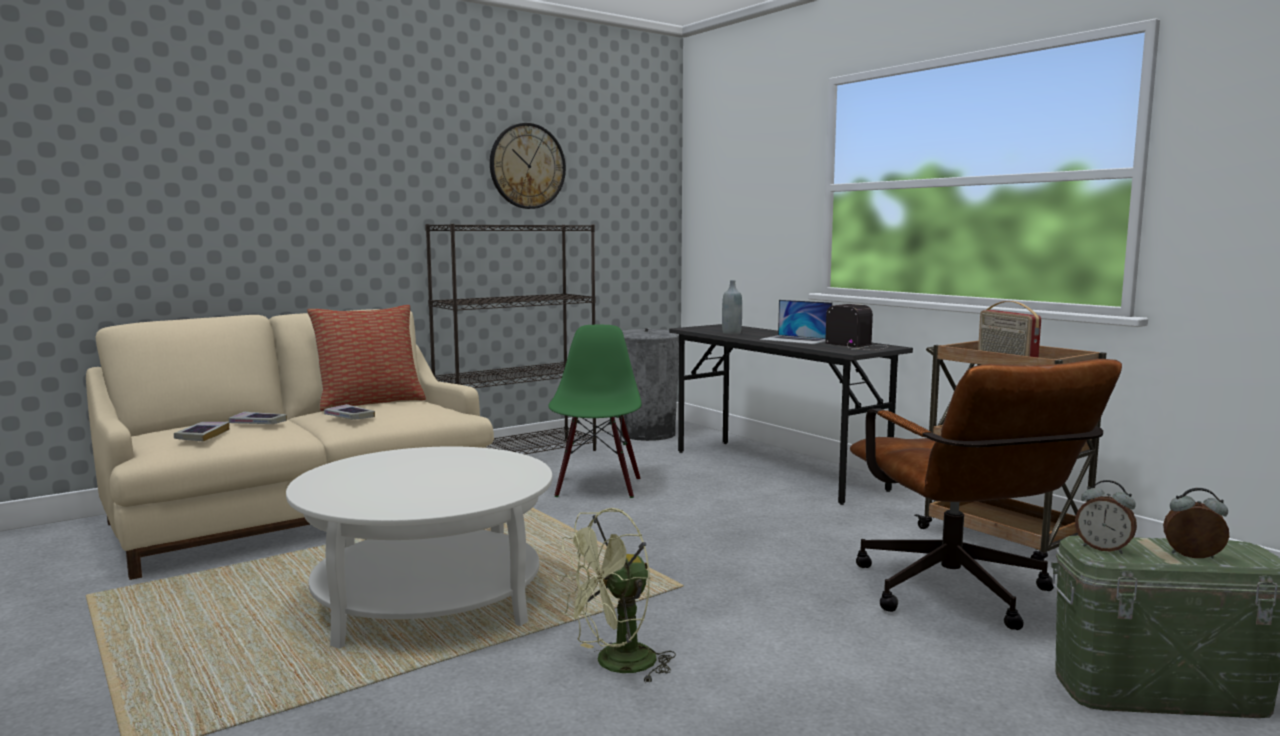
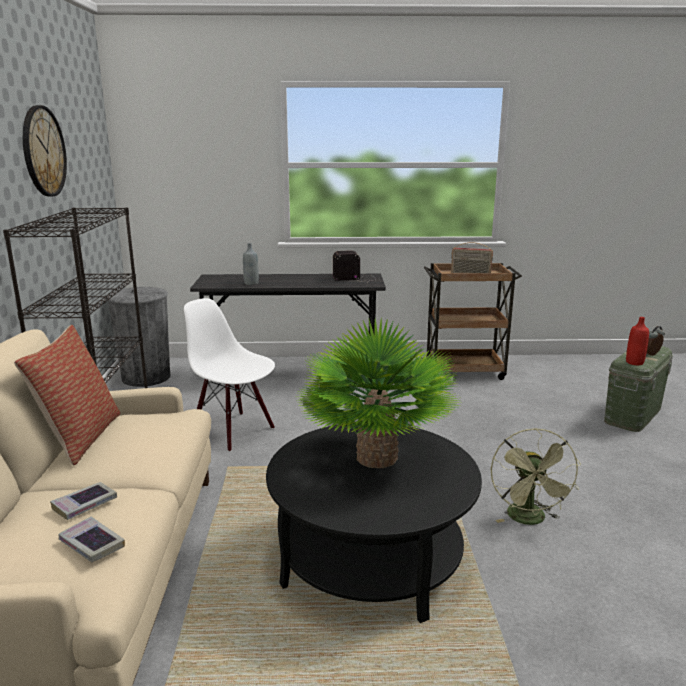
camera: 55 degrees left, 10 degrees up
(349, 417) = (138, 456): book -> none
(428, 599) = (371, 558): white coffee table -> black coffee table
(450, 474) = (376, 458): none -> potted plant
(597, 487) = (233, 431): green chair -> white chair
(795, 340) = (308, 281): laptop -> none
(961, 597) = (521, 408): brown office chair -> none
(1103, 548) = (634, 362): alarm clock -> red bottle

